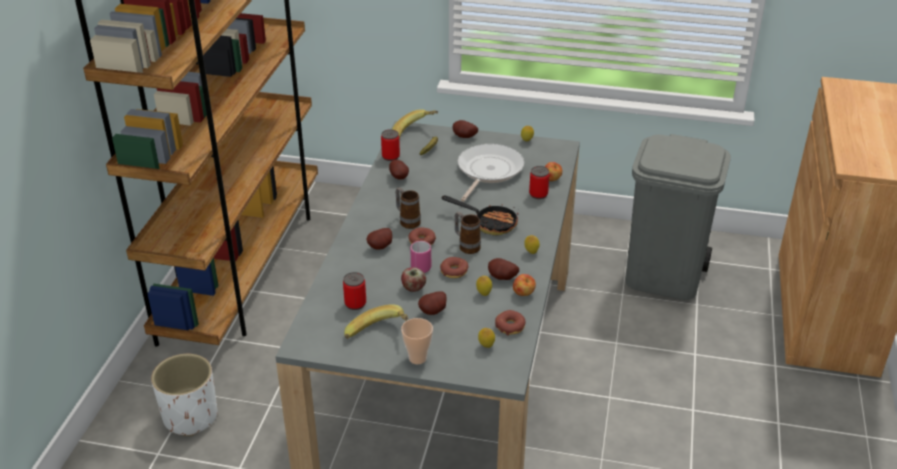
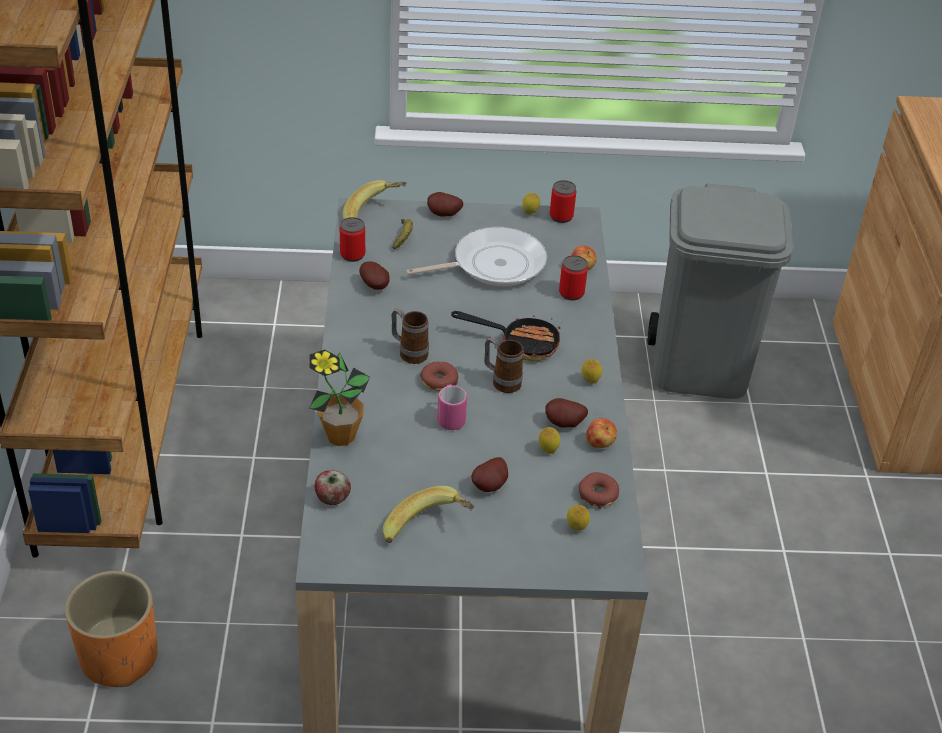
camera: 15 degrees left, 5 degrees up
(190, 417) = (119, 658): white planter -> orange planter
(340, 269) = (340, 436): none -> potted plant
(355, 303) = (380, 487): can -> can (561, 216)
(381, 247) = (387, 396): potato -> none
(413, 288) = (451, 454): apple -> apple (332, 499)
(417, 358) = (492, 558): cup -> none
(454, 271) = (497, 422): donut -> none
(488, 171) = (493, 264): frying pan -> frying pan turned 60 degrees clockwise

